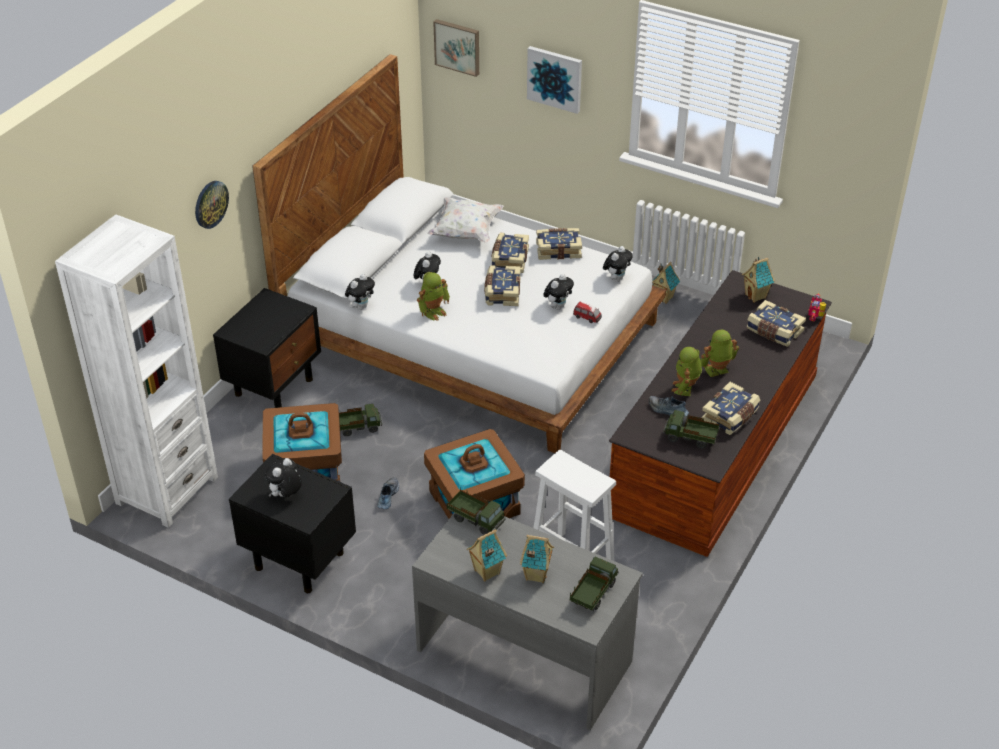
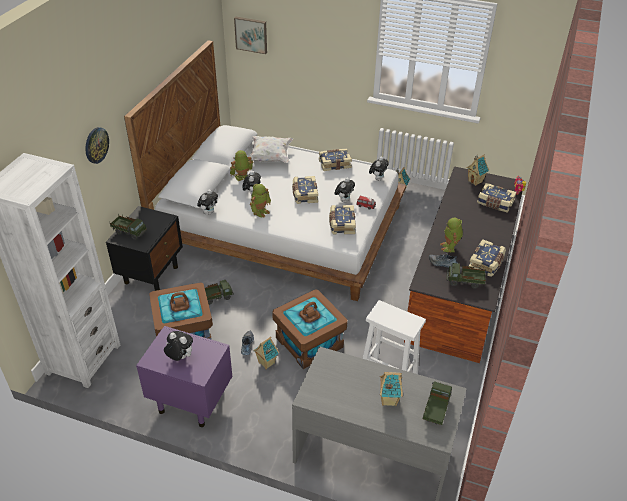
camera: 10 degrees left, 0 degrees up
(285, 495) = (180, 357): plush toy -> plush toy turned 90 degrees clockwise
(298, 560) = (190, 401): black nightstand -> purple nightstand
(476, 520) = (332, 361): toy truck -> toy truck (129, 232)
(486, 572) = (350, 402): toy house -> toy house (266, 363)
(509, 259) = (303, 172): book -> book (341, 224)
(555, 78) = (320, 50): picture -> none
(717, 371) = (467, 233): toy robot -> toy robot (242, 177)

